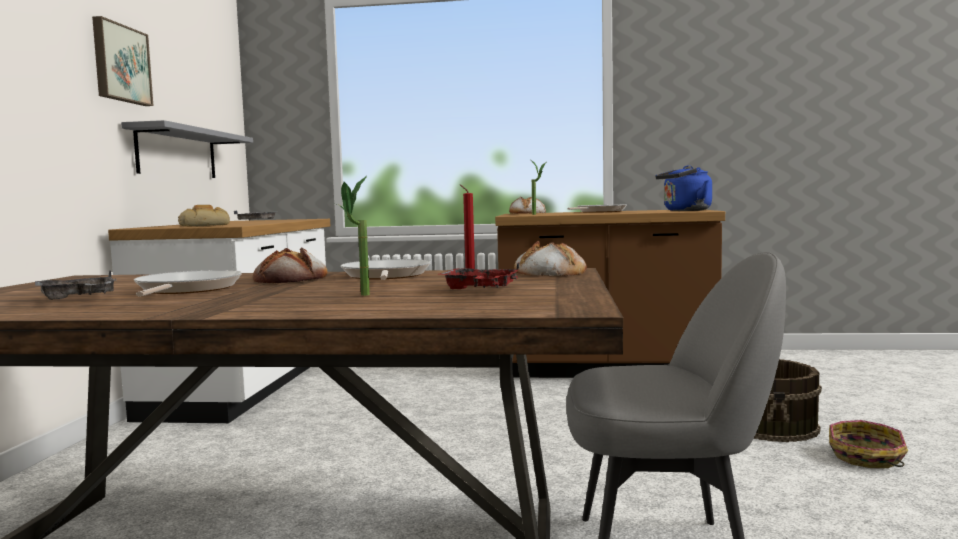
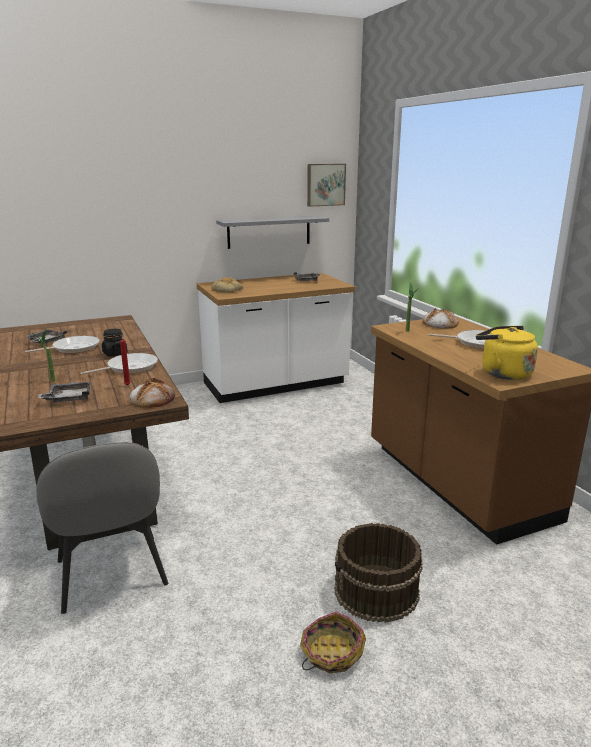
camera: 60 degrees right, 15 degrees up
(120, 64) = (218, 185): picture -> picture (325, 184)
(291, 279) = (115, 353): bread -> black jar
(480, 290) = (68, 398): red tray -> grey tray
(685, 210) = (502, 373): blue kettle -> yellow kettle

